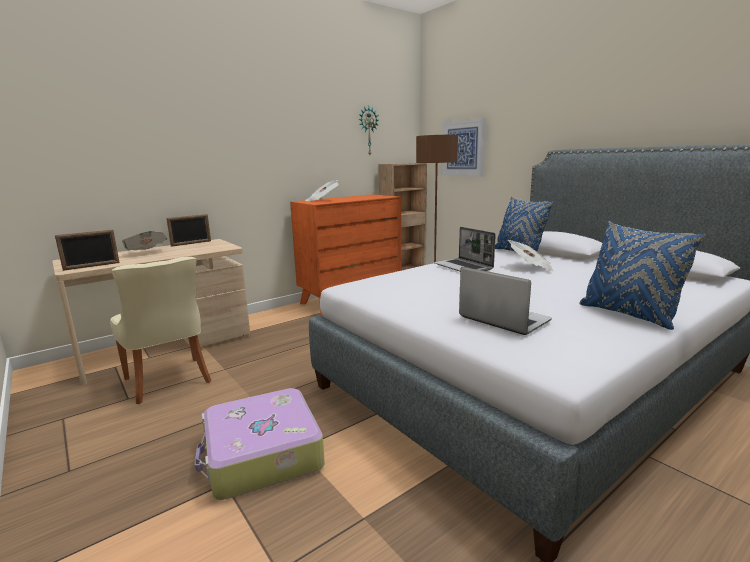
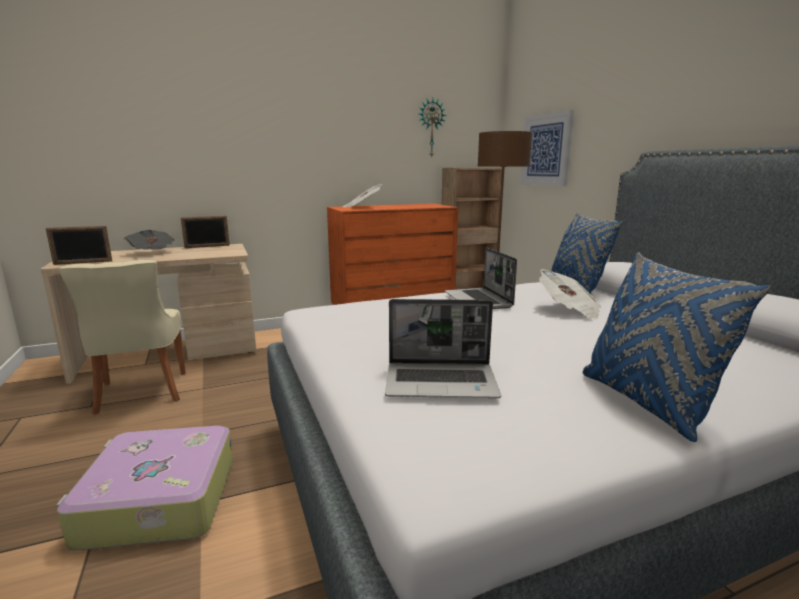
camera: 15 degrees right, 0 degrees up
(502, 319) = (442, 382): laptop -> laptop turned 120 degrees clockwise

